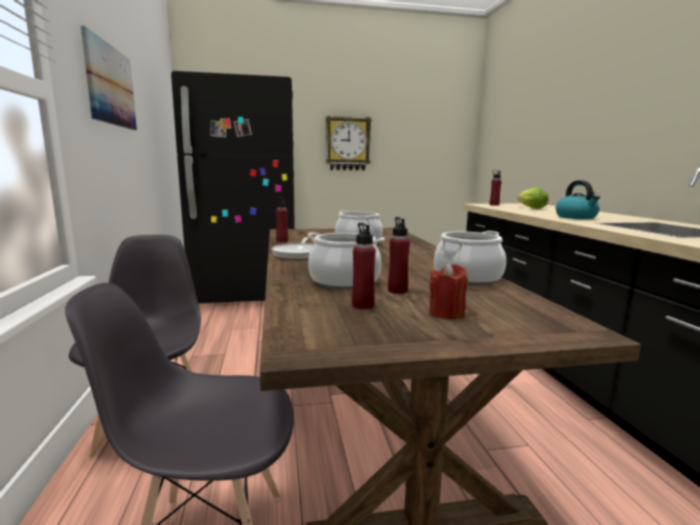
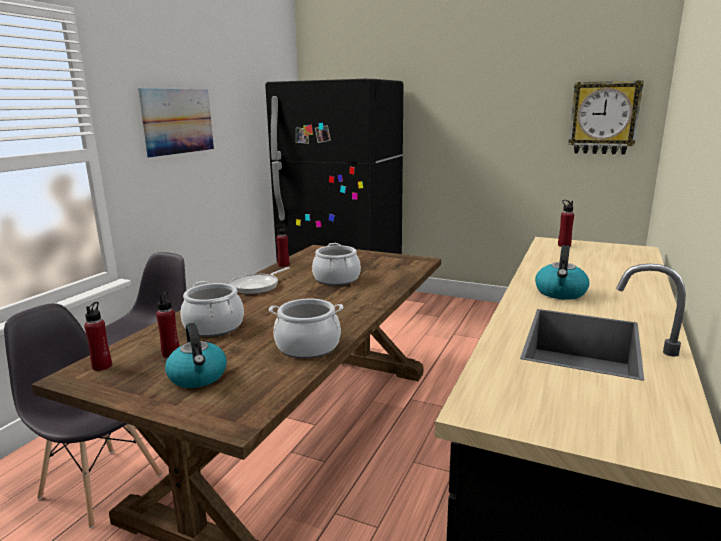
camera: 35 degrees right, 5 degrees up
(347, 144) = (469, 137): wall clock -> wall clock (604, 118)
(397, 290) = (224, 346): red bottle -> red bottle (102, 366)
(446, 313) = (198, 377): red candle -> kettle
(530, 208) = (585, 260): lettuce -> none

